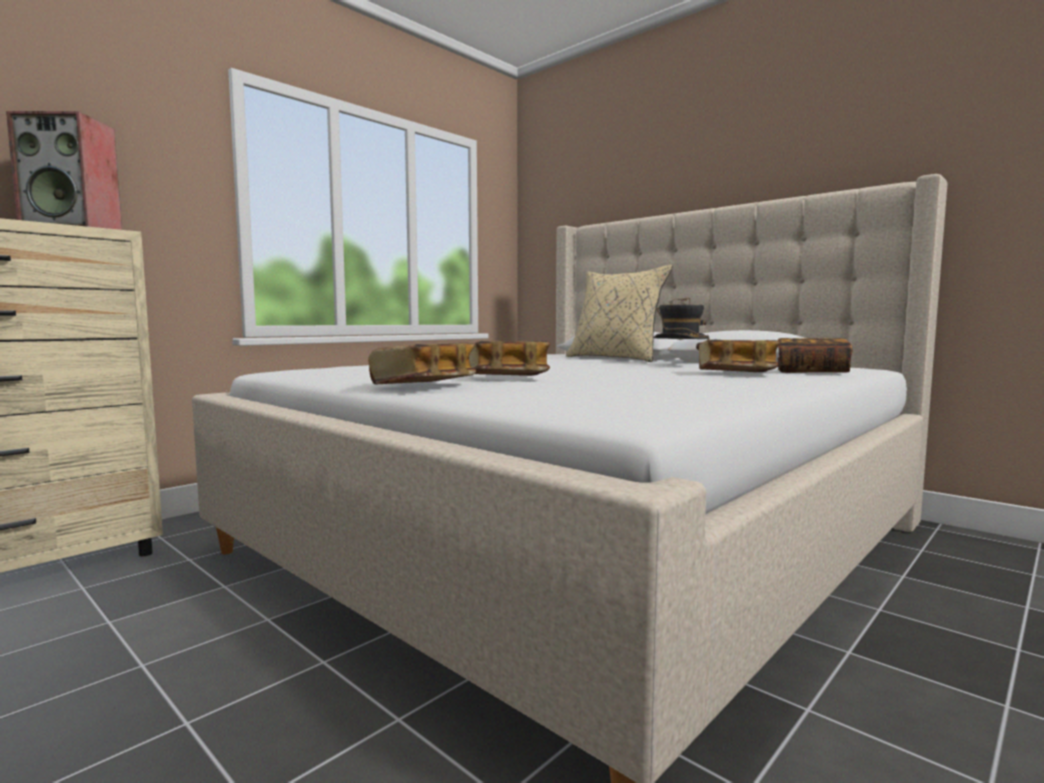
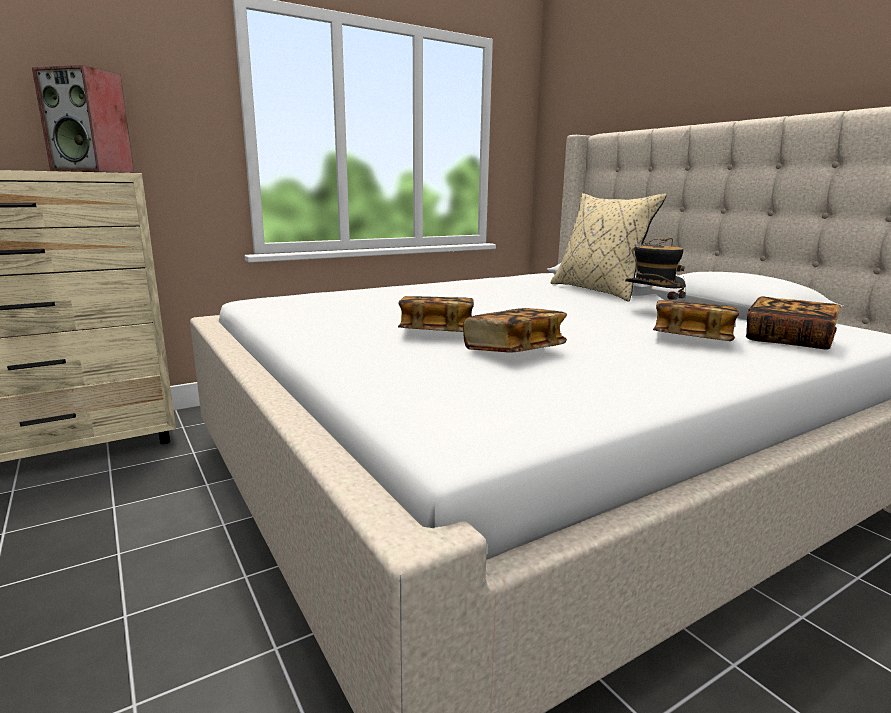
camera: 15 degrees right, 10 degrees up
(424, 385) = (340, 345): book -> book (514, 351)

